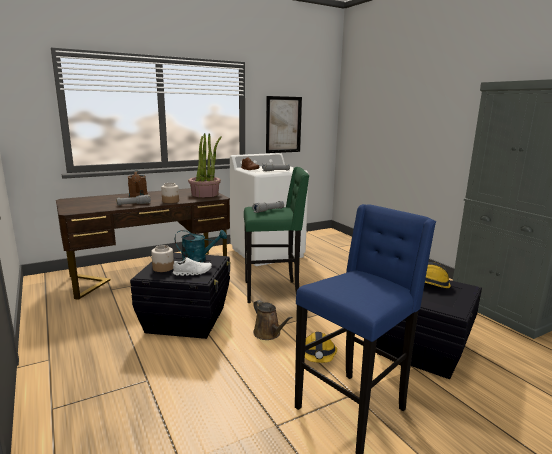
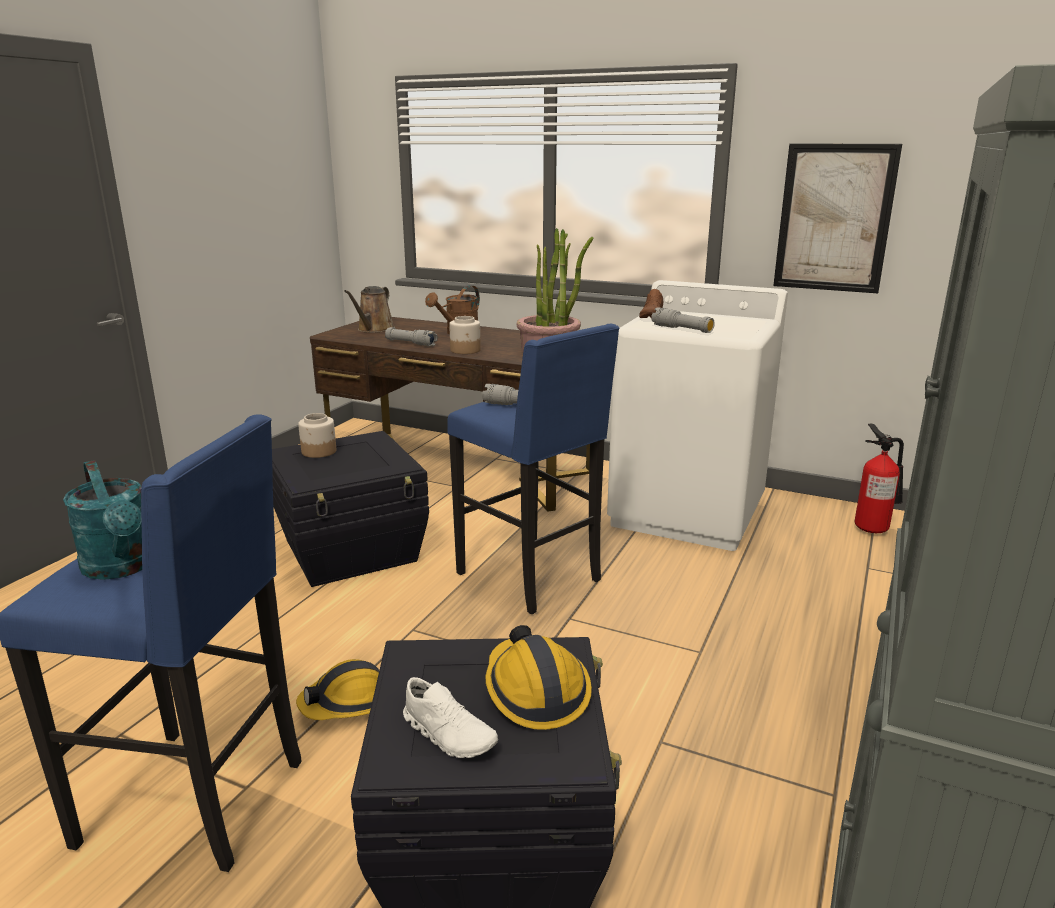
camera: 55 degrees right, 5 degrees up
(192, 272) = (323, 472): white shoe -> white shoe (449, 734)
(199, 260) = (379, 458): turquoise watering can -> turquoise watering can (122, 567)
(268, 334) = (373, 631): brown watering can -> brown watering can (374, 329)
(273, 291) = (532, 577): green stool -> blue stool
(318, 237) = (873, 528): none -> fire extinguisher

